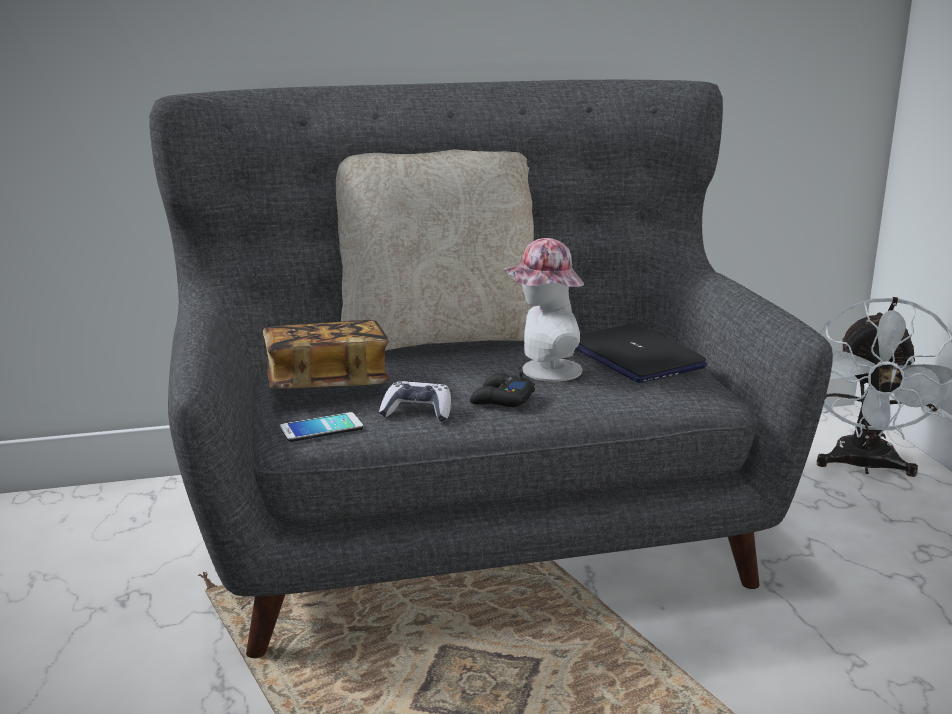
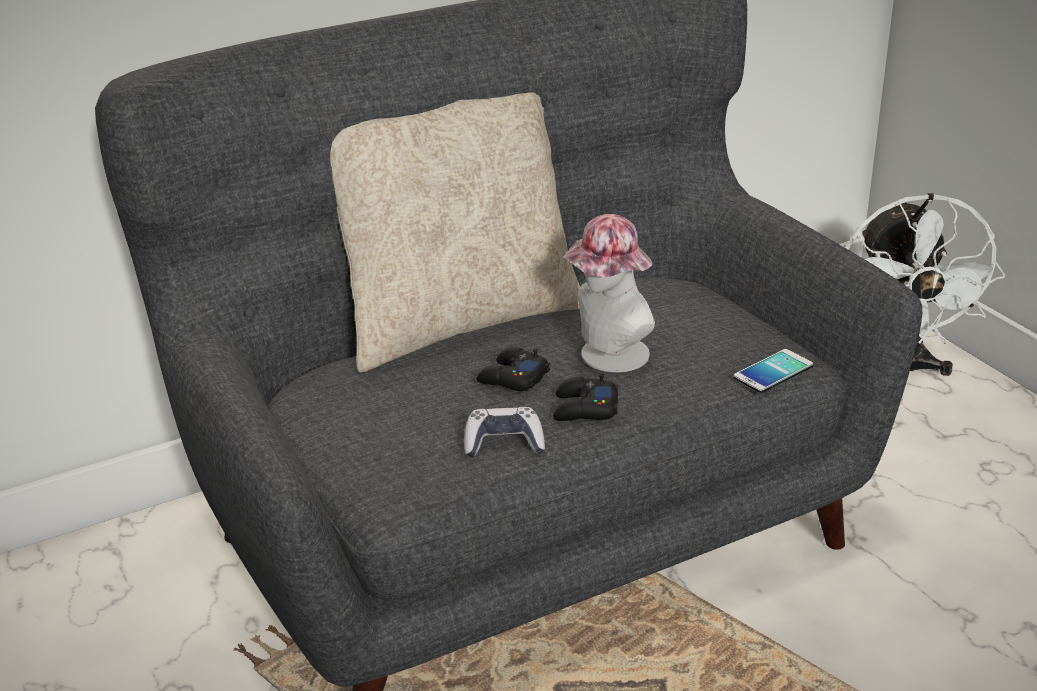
camera: 15 degrees left, 10 degrees up
(321, 428) = (410, 486): phone -> phone (773, 372)
(326, 383) = (373, 416): book -> none
(455, 374) = (512, 378): none -> black game controller
(634, 356) = (693, 319): laptop -> none

